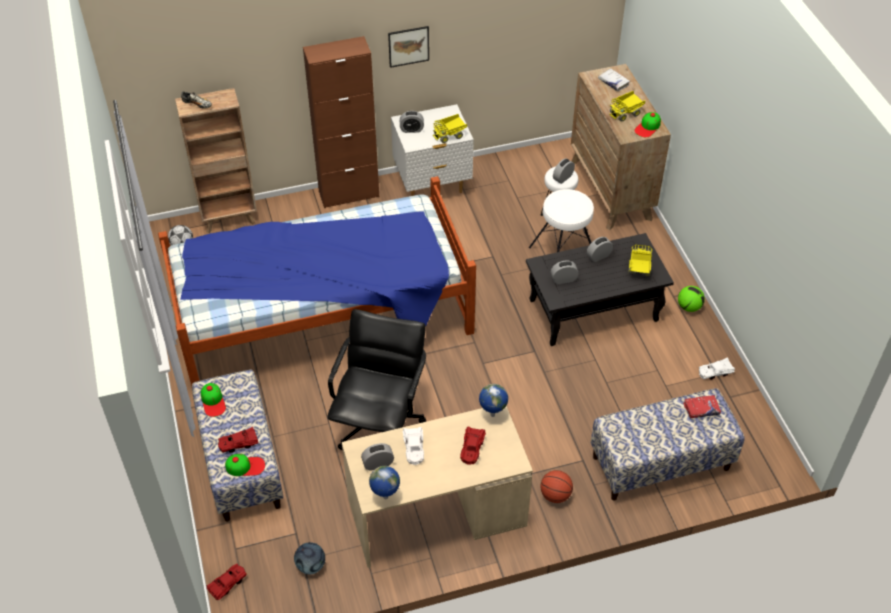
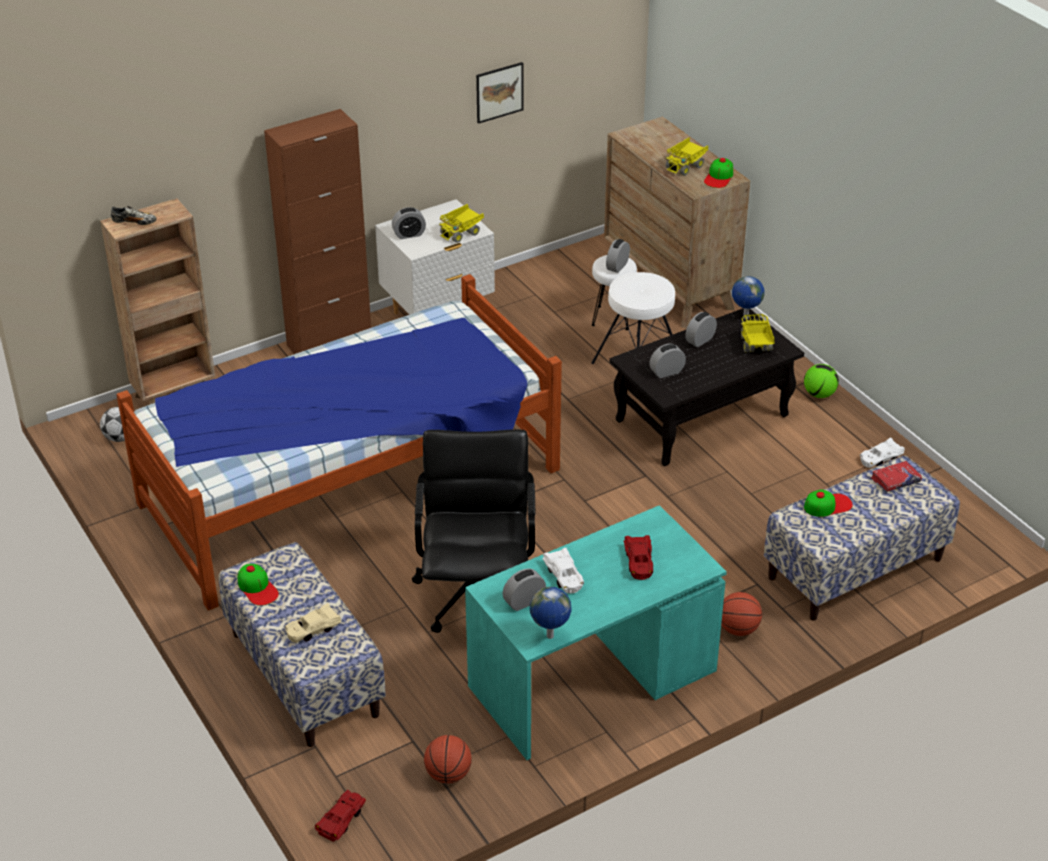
camera: 15 degrees left, 10 degrees down
(238, 443) = (313, 629): red toy car -> beige toy car
(245, 466) = (333, 653): cap -> cap (827, 505)
(310, 566) = (448, 774): football -> basketball
(408, 46) = (393, 120): picture -> picture (499, 92)
(436, 513) = (592, 680): beige desk -> turquoise desk
(492, 415) = (649, 521): globe -> globe (745, 318)
(613, 82) = (656, 137): white book -> none

